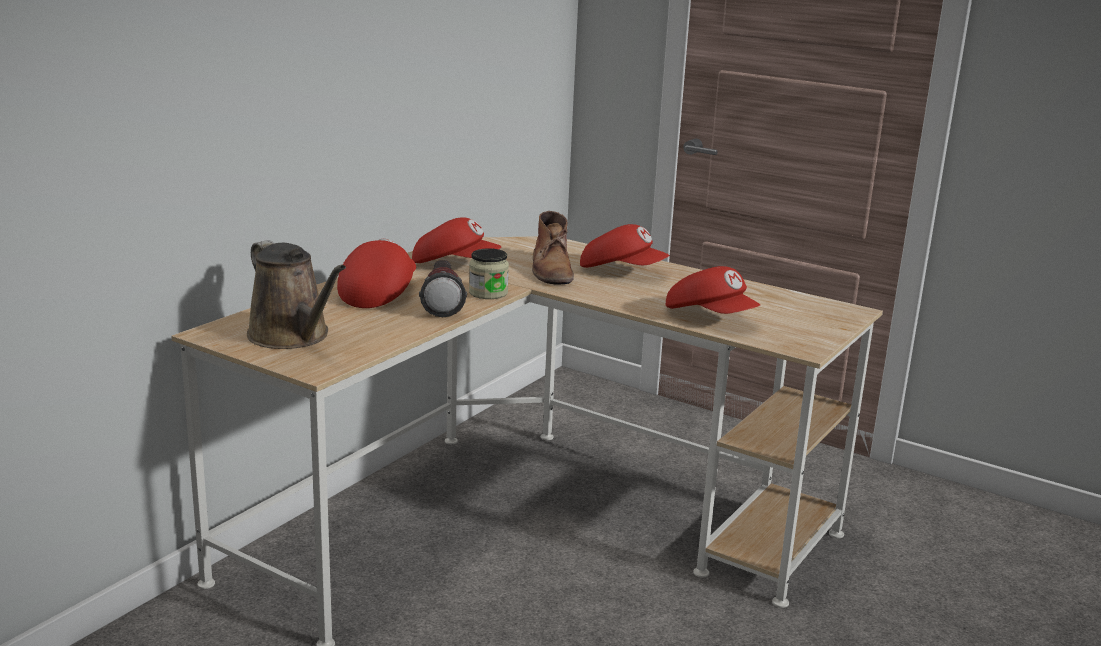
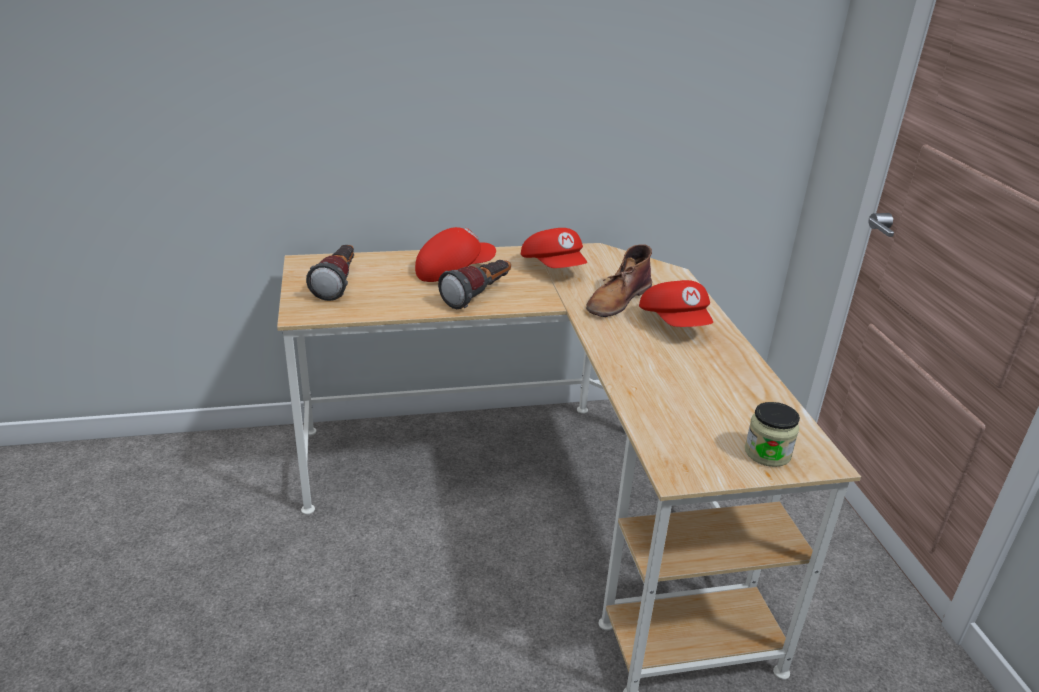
camera: 45 degrees right, 10 degrees up
(292, 336) = (338, 283): brown watering can -> flashlight
(488, 293) = (527, 301): jar -> jar (767, 453)
(711, 317) = (659, 400): red cap -> none

